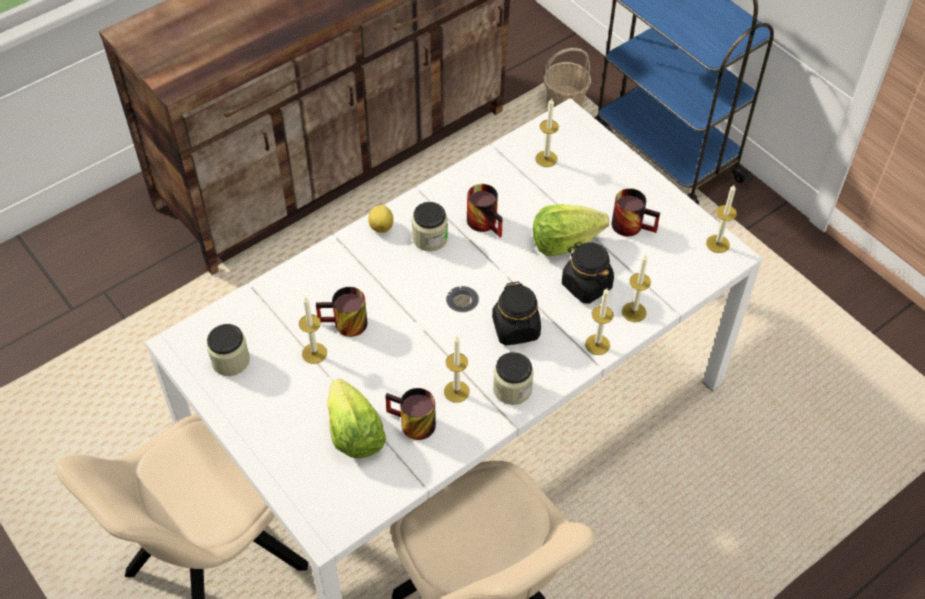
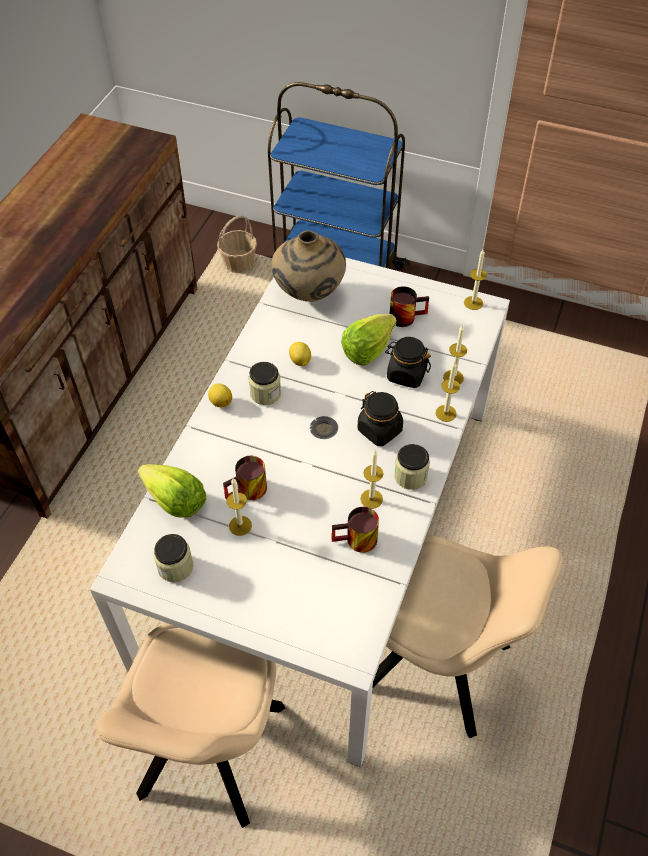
camera: 30 degrees left, 0 degrees up
(354, 433) = (318, 572): lettuce -> lettuce (175, 501)
(487, 222) = (300, 361): mug -> lemon
(546, 159) = (309, 295): candle -> beige vase

